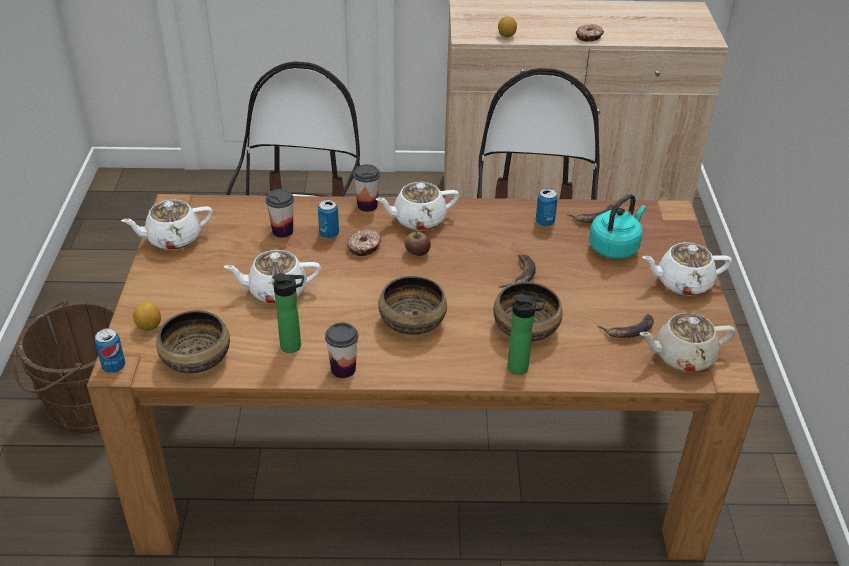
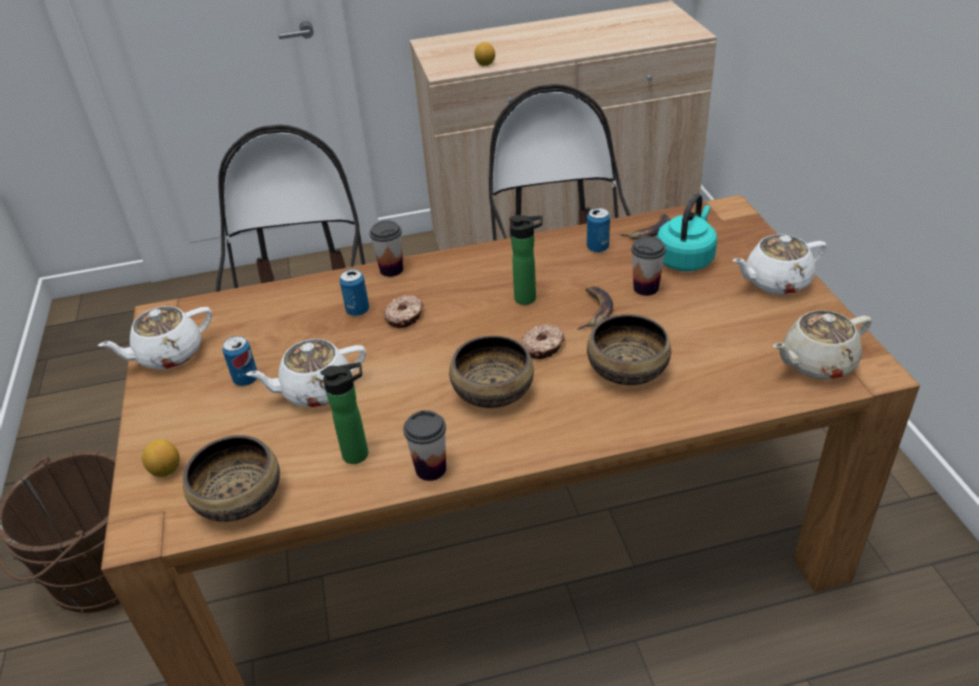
camera: 10 degrees left, 0 degrees up
(114, 366) = (132, 534): can -> can (246, 379)
(282, 231) = (301, 318): cup -> cup (646, 288)
(417, 252) = (468, 310): apple -> none
(418, 220) = (455, 273): white teapot -> none
(521, 368) = (642, 418): bottle -> bottle (529, 298)
(589, 37) = (572, 51): donut -> donut (543, 347)
(629, 329) = (743, 345): banana -> none

